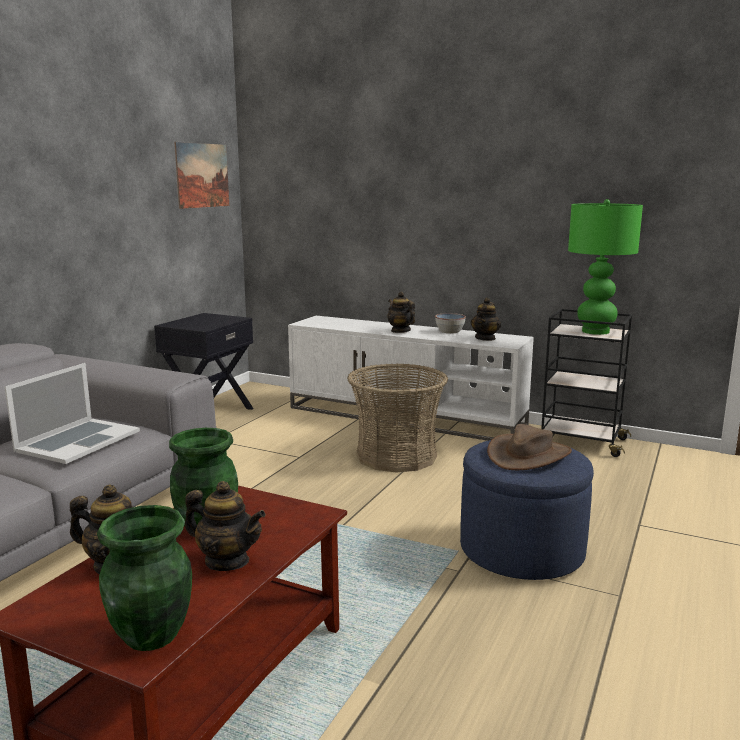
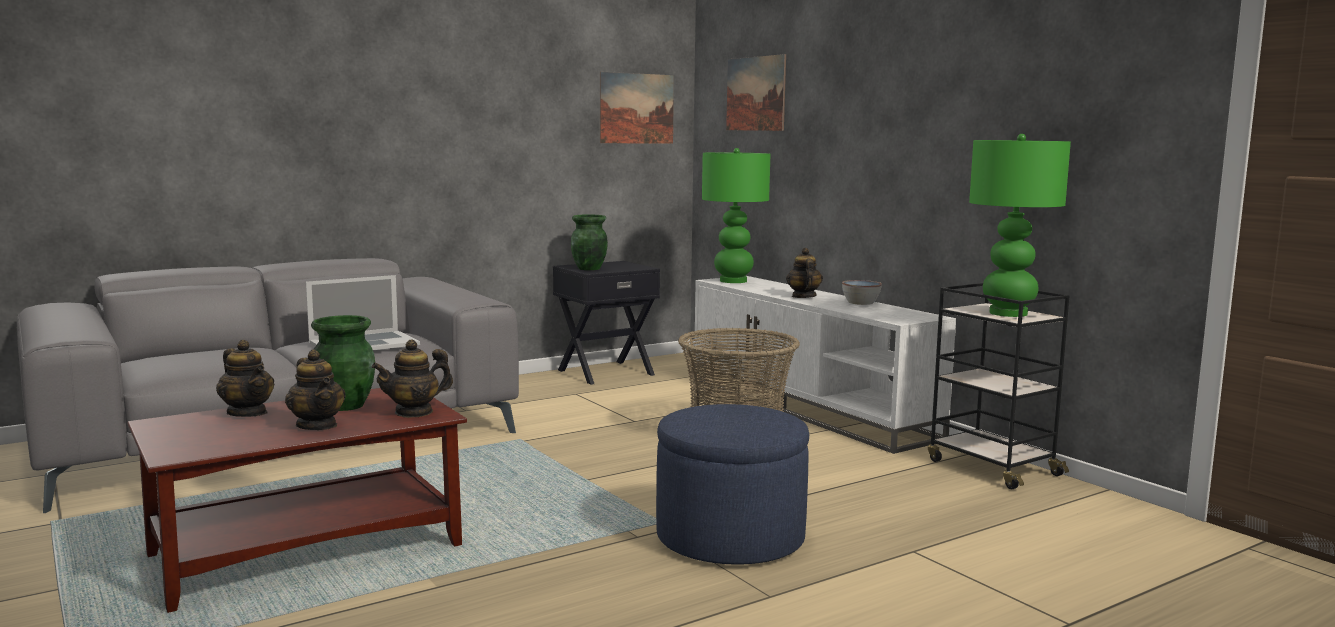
camera: 30 degrees right, 5 degrees down
(152, 635) = (198, 448): green vase -> green vase (589, 269)
(314, 162) = (755, 93): none -> picture
(319, 322) = (733, 281): none -> green table lamp
(485, 338) = (887, 313): teapot -> teapot (414, 412)
(528, 455) = (734, 419): brown hat -> none

